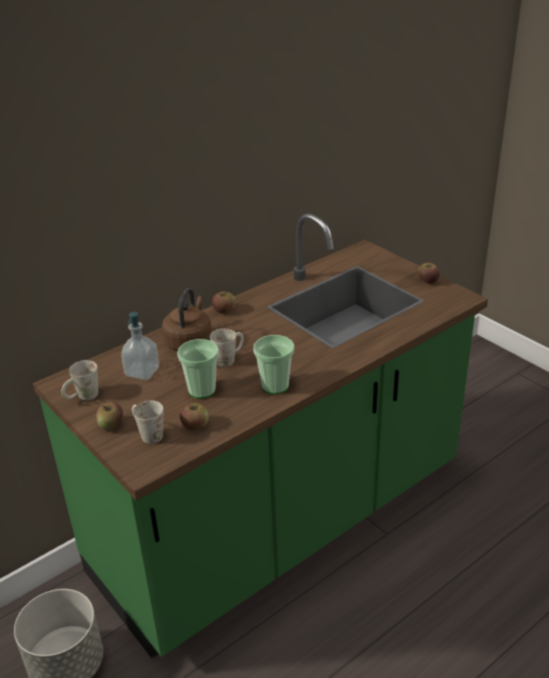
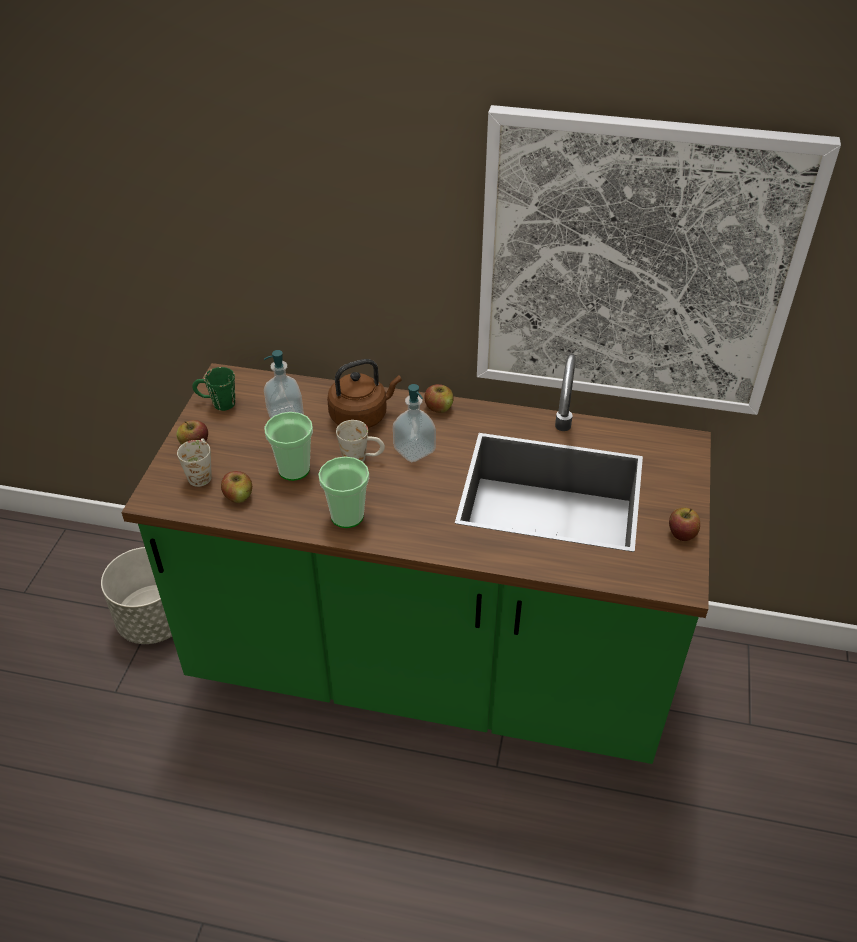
camera: 50 degrees right, 10 degrees up
(82, 397) = (217, 403): white mug -> green mug
(250, 335) = (414, 450): none -> soap dispenser
(307, 144) = (635, 268): none -> picture

